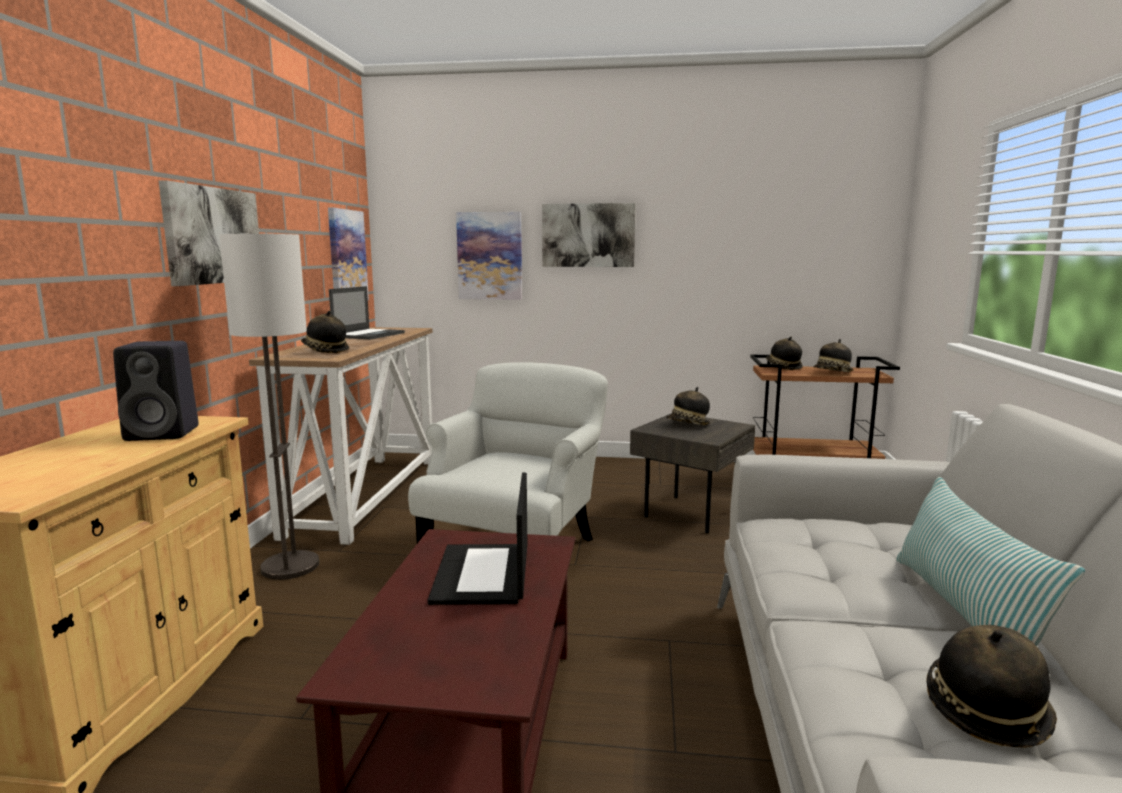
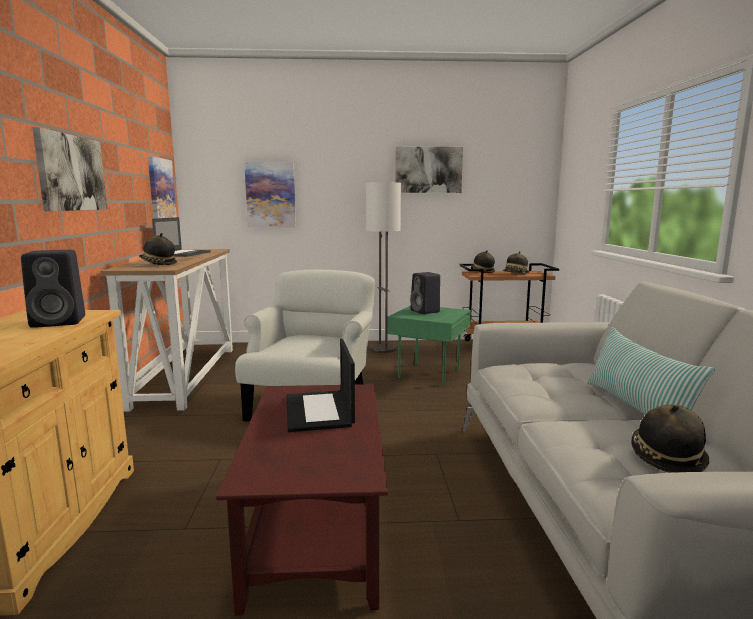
camera: 10 degrees left, 0 degrees up
(290, 567) = (142, 429): floor lamp -> floor lamp (383, 349)
(588, 235) = (344, 180): picture -> picture (428, 170)
(688, 424) = (426, 311): hat -> black speaker
(689, 512) = (428, 373): grey side table -> green side table

